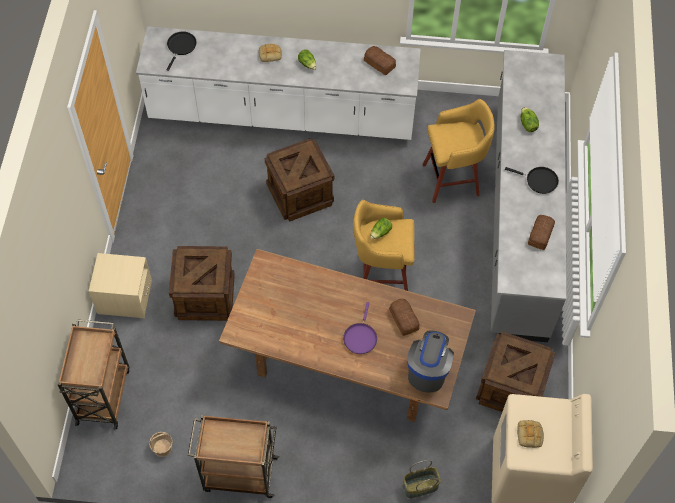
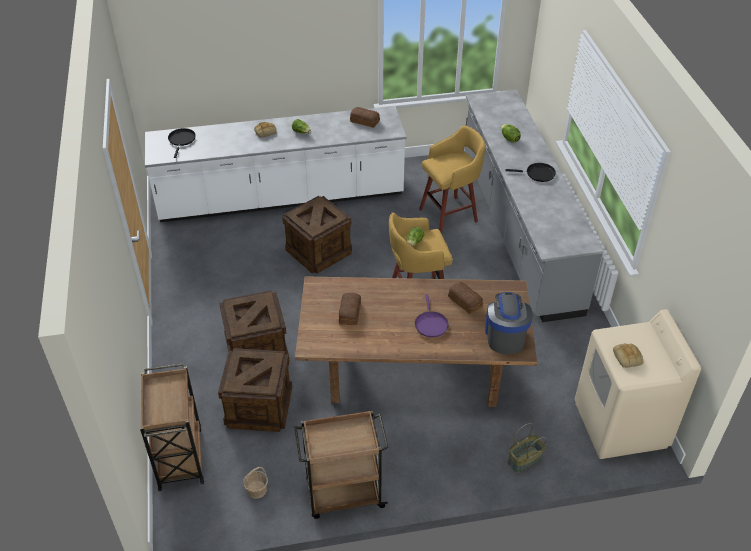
camera: 15 degrees left, 15 degrees down
(125, 297) = (177, 368): beige nightstand -> none
(511, 386) = (571, 357): crate -> crate (259, 406)
(539, 235) = (557, 211): bread -> bread (349, 313)

